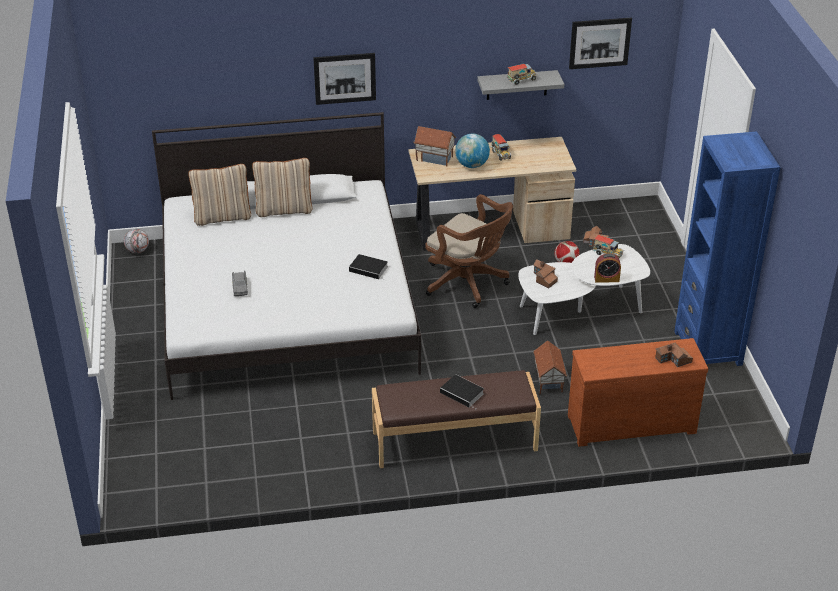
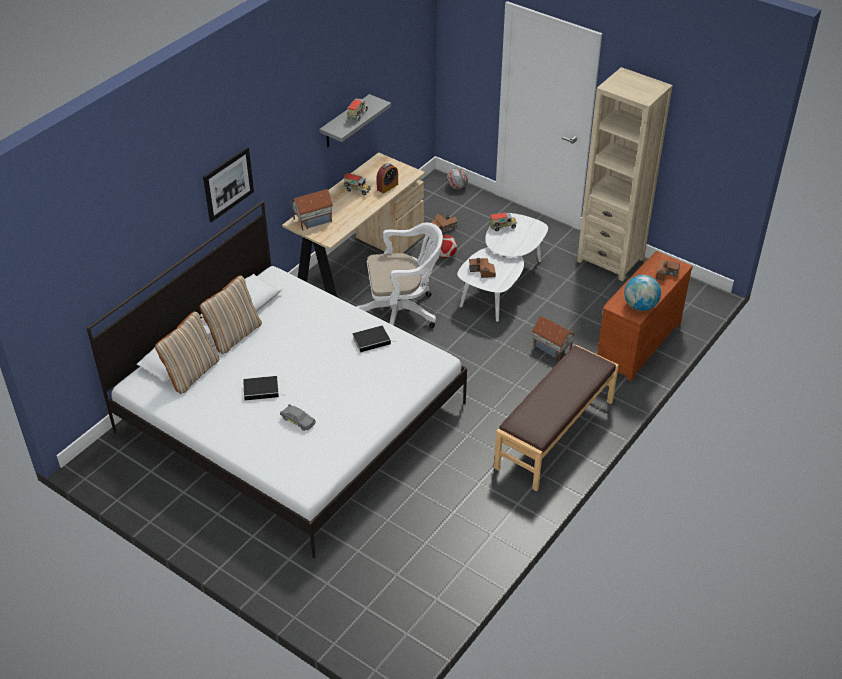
camera: 45 degrees left, 5 degrees up
(138, 250) = (98, 457): football -> football (457, 187)
(463, 393) = (563, 389): book -> book (262, 390)
(468, 284) = (402, 312): brown office chair -> white office chair
(471, 165) = (348, 210): globe -> globe (640, 306)
(600, 43) = (392, 55): picture -> none
(606, 279) = (527, 245): alarm clock -> alarm clock (387, 187)
(708, 348) = (610, 259): blue bookcase -> beige bookcase

